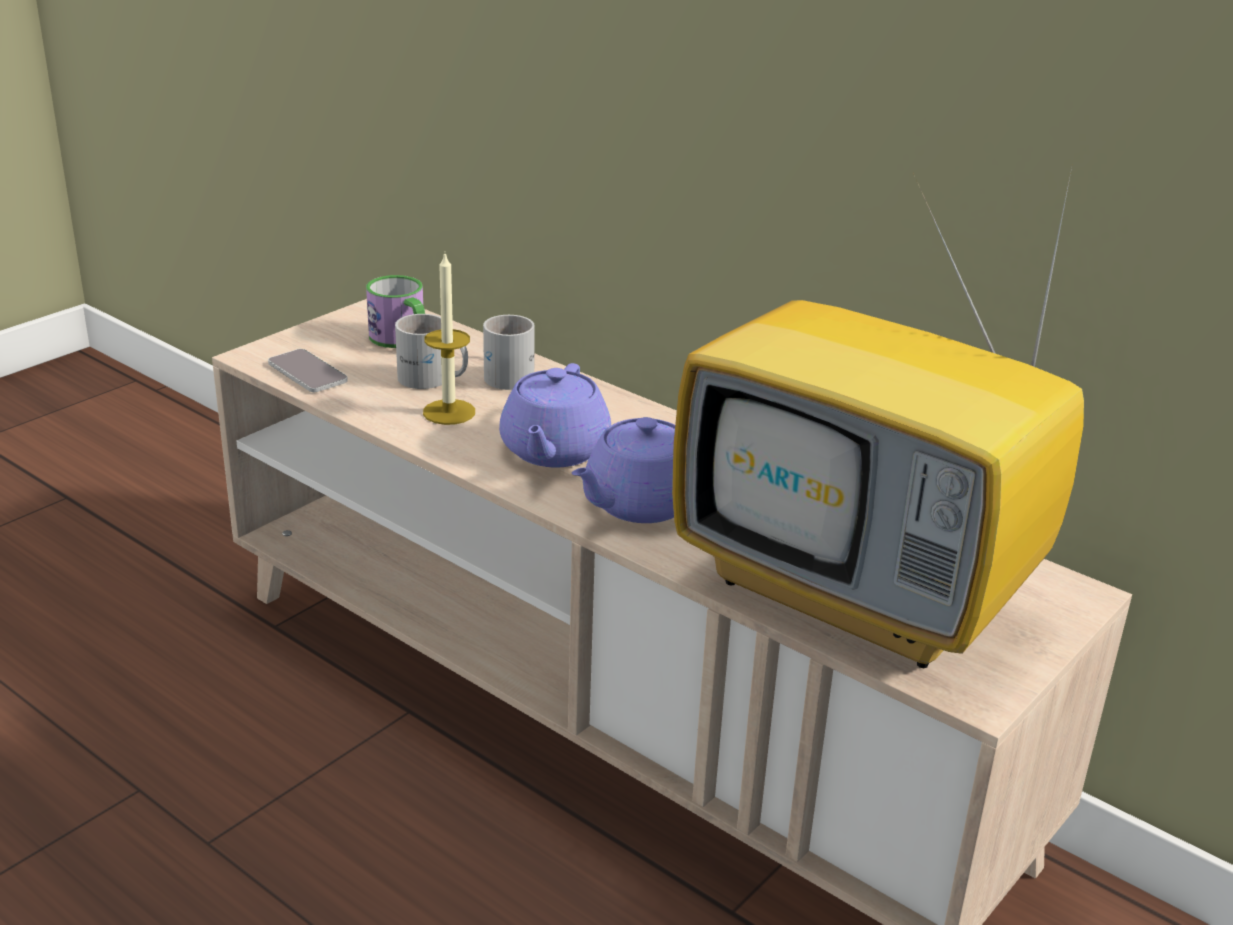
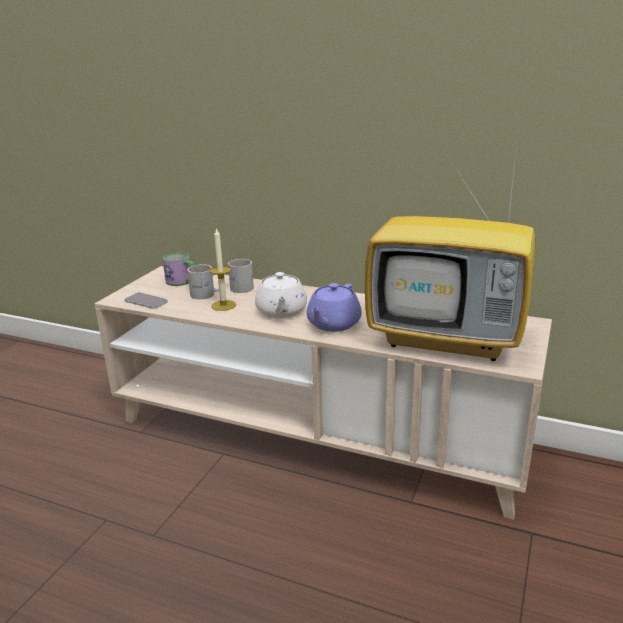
camera: 15 degrees left, 5 degrees down
(554, 451) = (281, 311): purple teapot -> white teapot

